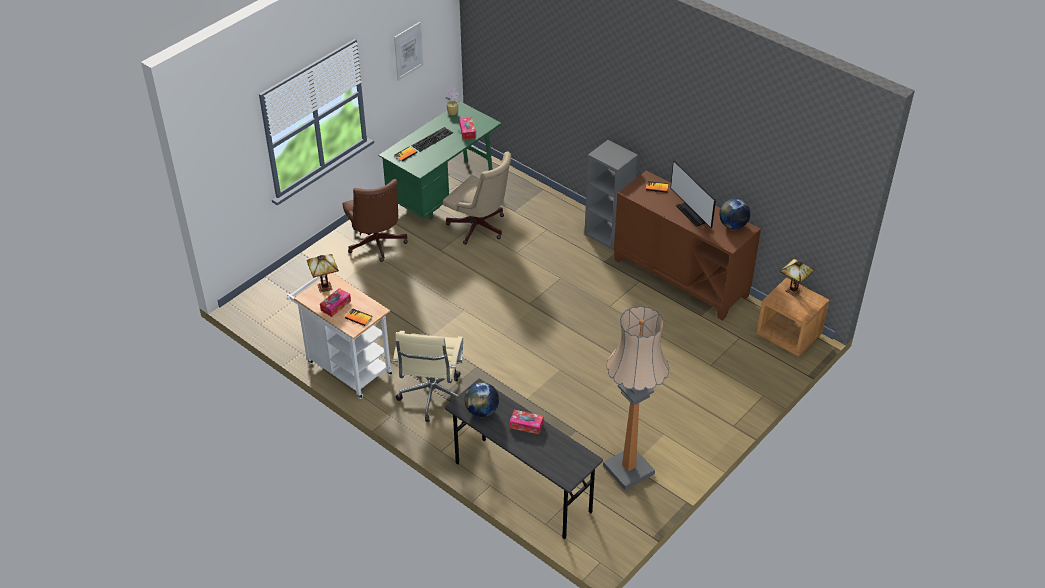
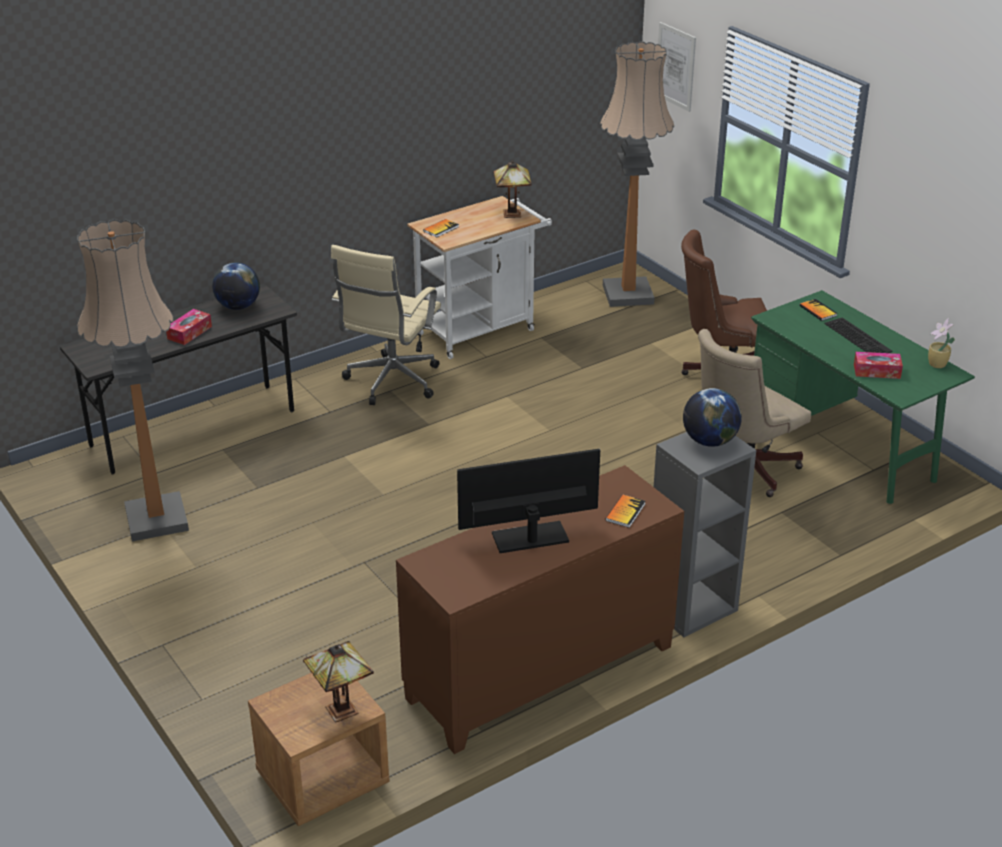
camera: 105 degrees right, 10 degrees down
(277, 300) = (627, 294): none -> floor lamp
(335, 305) = (472, 217): tissue box -> none
(408, 51) = (943, 199): picture -> picture (675, 66)
(432, 397) = (390, 383): beige office chair -> beige office chair turned 90 degrees counterclockwise
(733, 225) = (475, 579): globe -> globe (709, 441)

